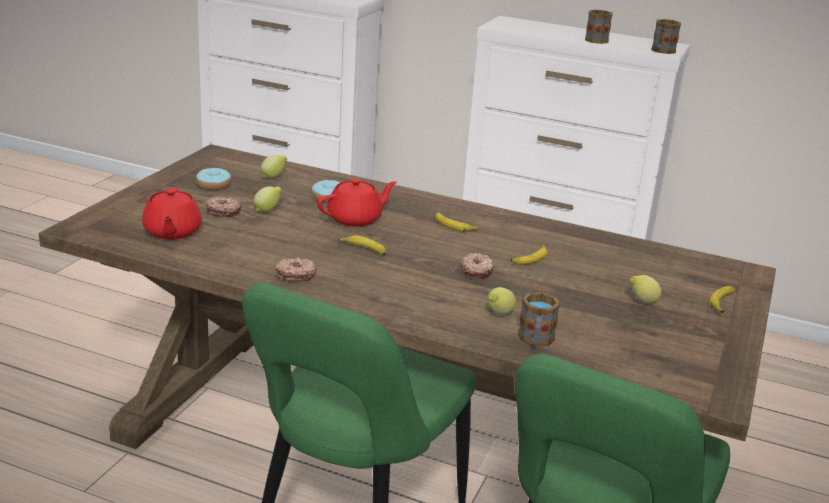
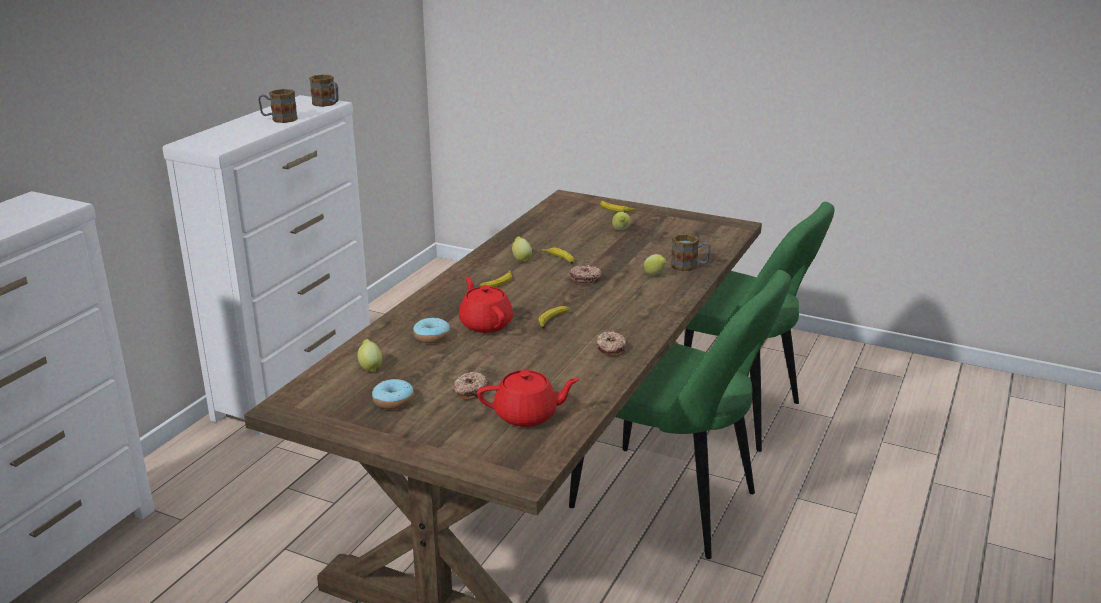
camera: 85 degrees left, 0 degrees up
(268, 210) = (465, 367): lemon -> lemon (521, 259)

